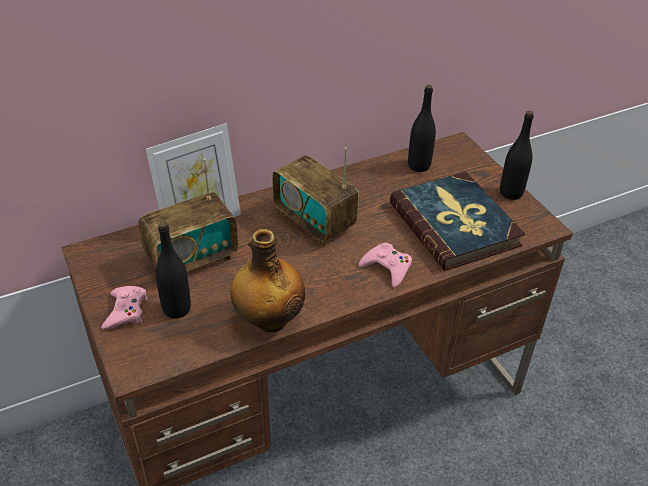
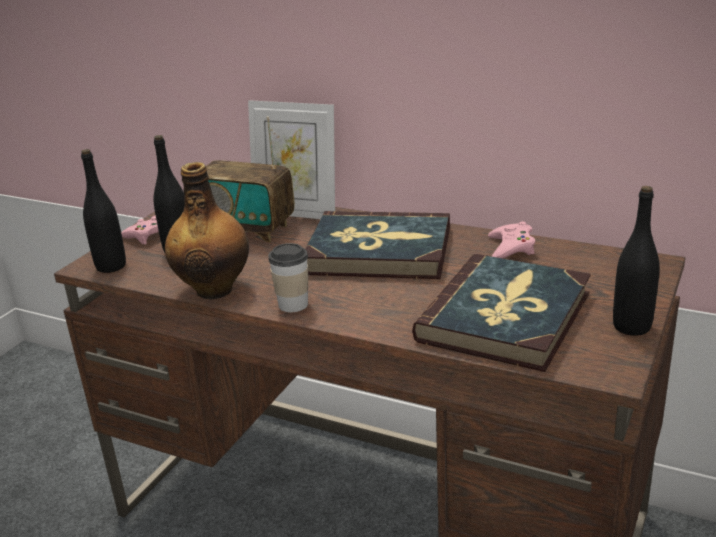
camera: 55 degrees right, 15 degrees down
(315, 222) = (379, 251): radio -> book
(340, 295) = (293, 305): none -> cup
(387, 268) = (370, 311): pink game controller -> pink game controller (511, 247)
(419, 166) = (566, 259): black bottle -> black bottle (111, 266)

